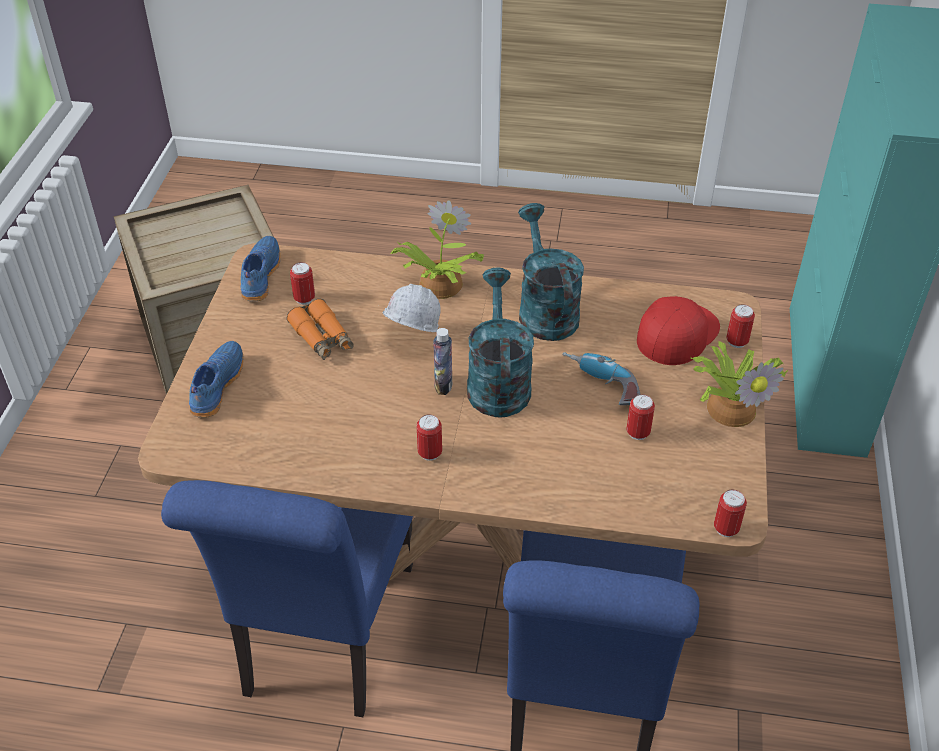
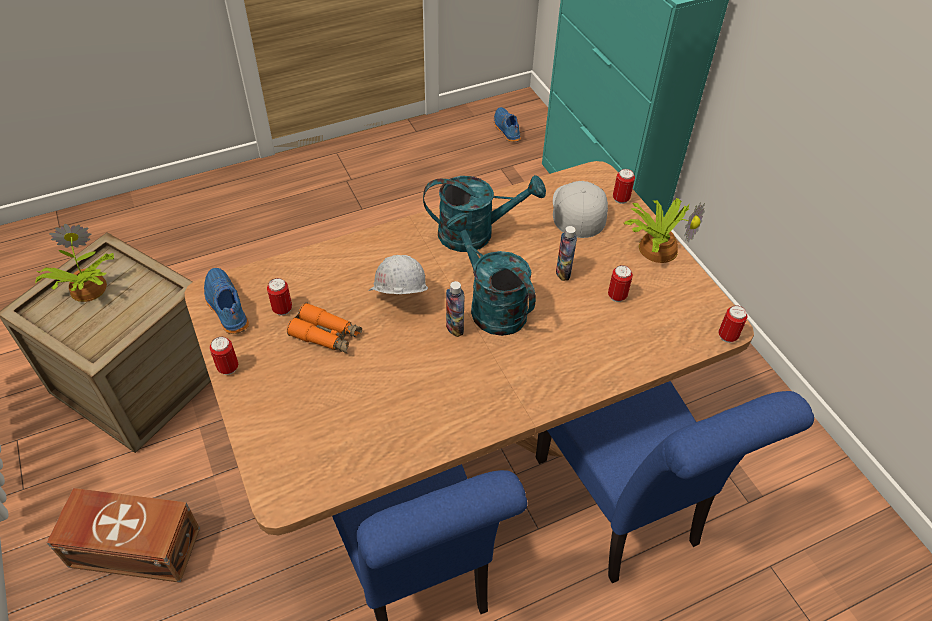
camera: 35 degrees left, 5 degrees up
(112, 481) = (134, 545): none -> brown storage box
(215, 386) = (272, 421): blue shoe -> blue shoe (506, 129)
(430, 453) = (491, 387): can -> can (228, 368)
(438, 285) = (380, 249): potted plant -> potted plant (86, 290)
(545, 310) = (476, 233): turquoise watering can -> turquoise watering can turned 135 degrees clockwise
(601, 385) = (563, 272): power drill -> bottle
(677, 332) = (578, 209): red cap -> white cap

